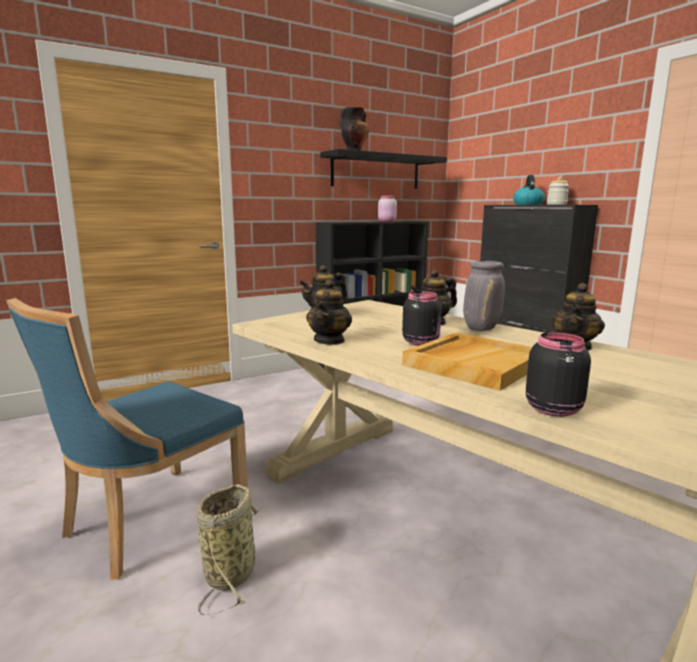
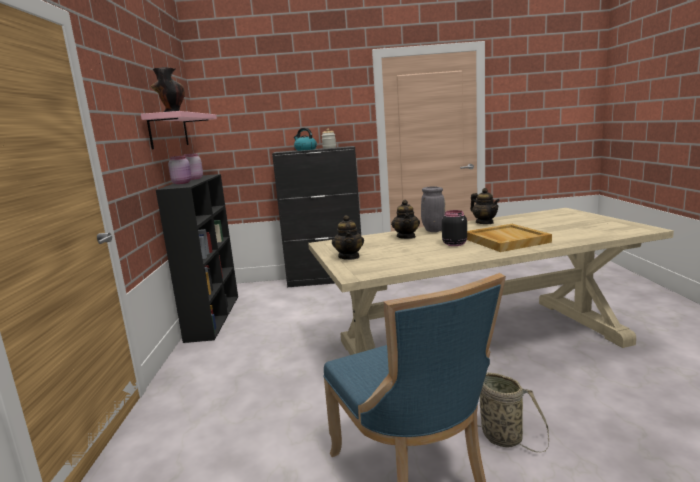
camera: 60 degrees left, 0 degrees up
(329, 340) = (430, 261): teapot -> none
(356, 222) = (182, 183): none -> pink jar
(376, 172) = (169, 131): black shelf -> pink shelf
(553, 409) = (578, 239): black jar -> none

